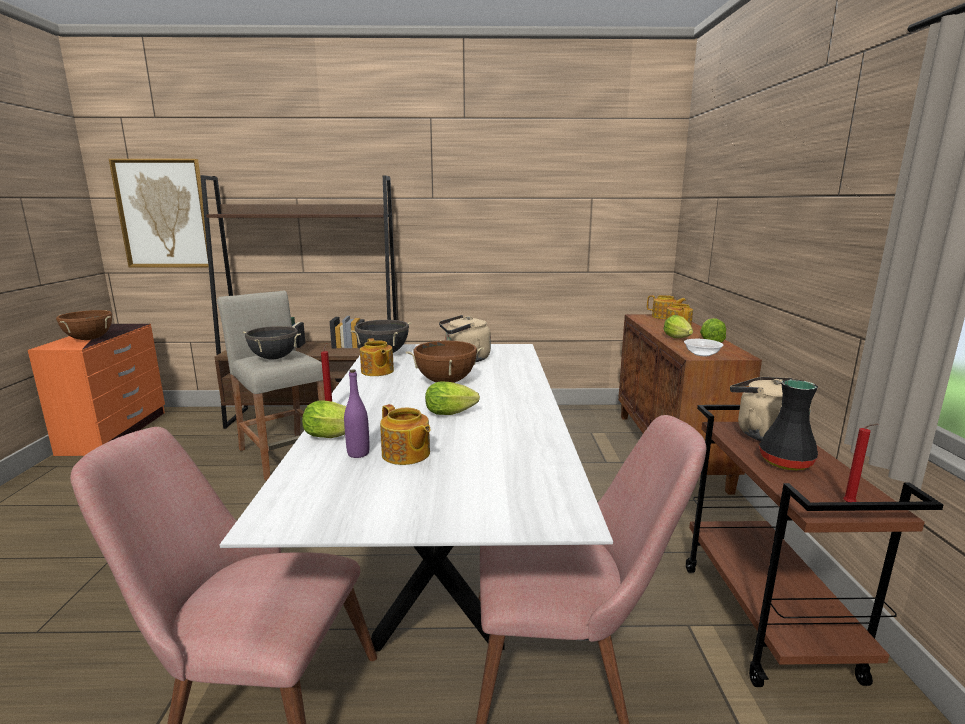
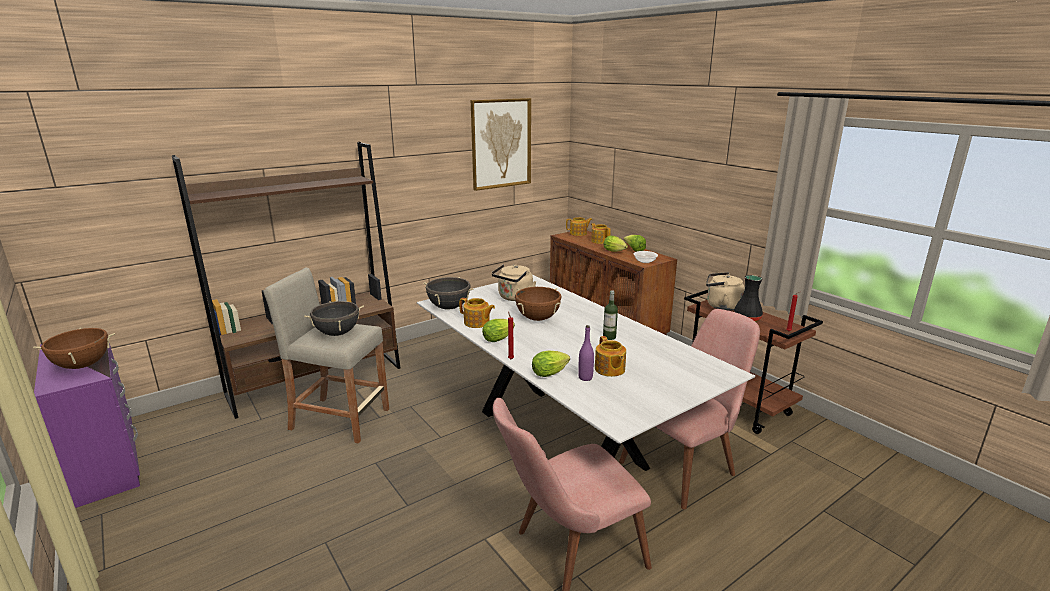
camera: 35 degrees left, 5 degrees up
(116, 432) = (108, 462): orange dresser -> purple dresser
(163, 214) = (101, 202): picture -> picture (501, 143)
(406, 454) = (609, 369): teapot -> teapot turned 60 degrees clockwise
(453, 413) = (584, 338): lettuce -> lettuce (499, 339)
(486, 420) = (609, 337): none -> bottle

